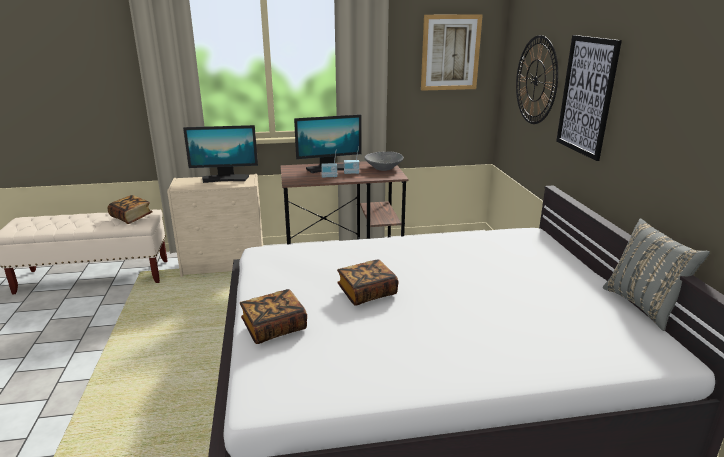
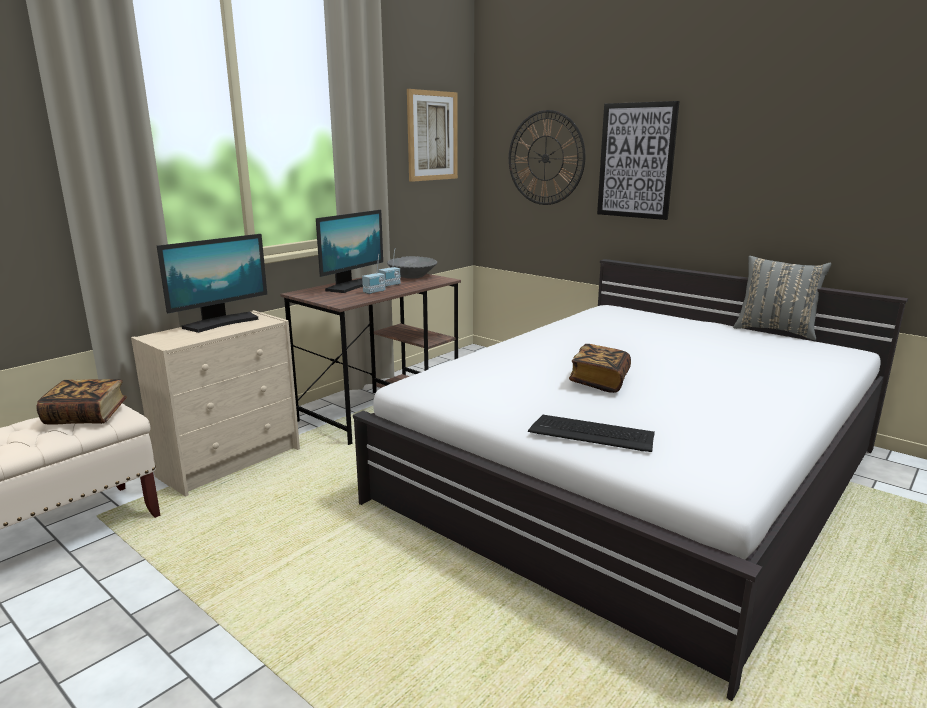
camera: 40 degrees left, 5 degrees down
(274, 328) = (592, 434): book -> keyboard

